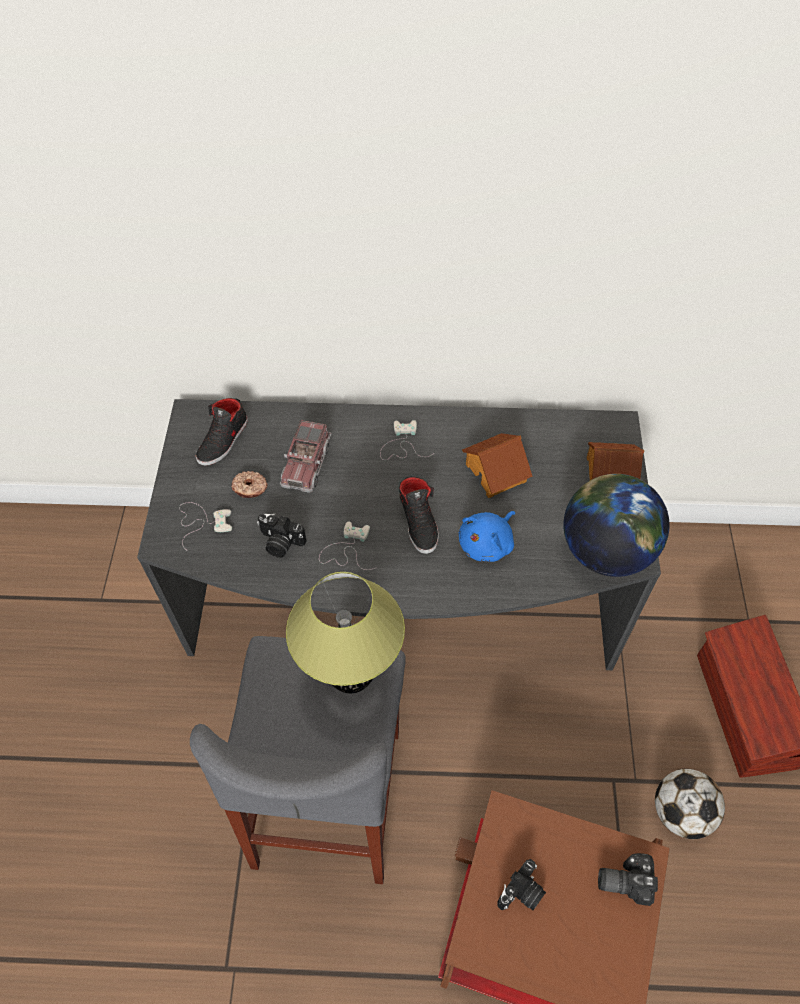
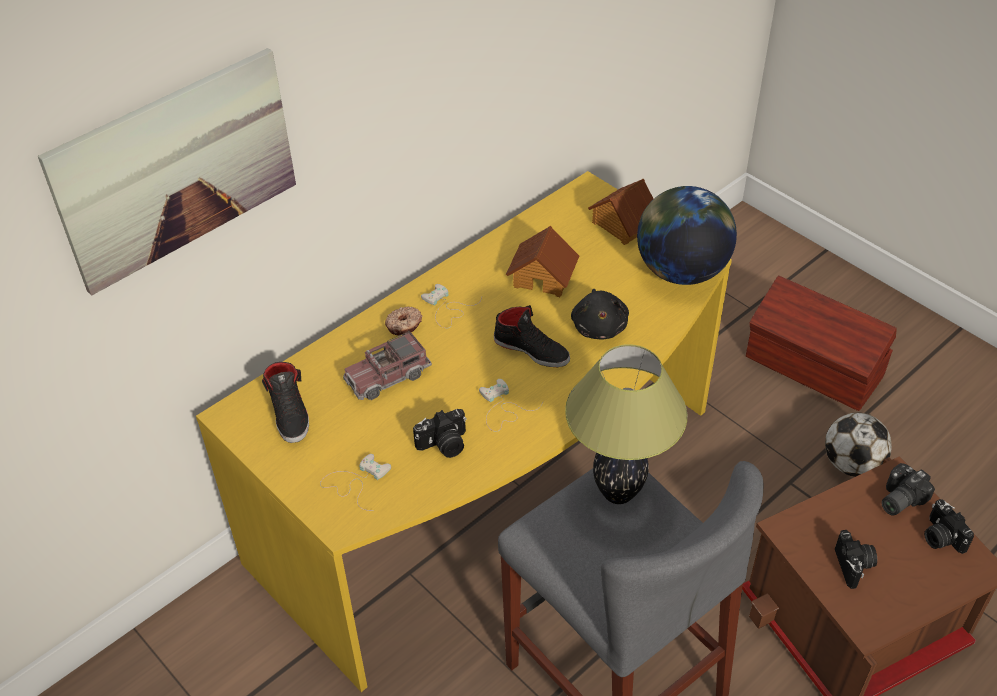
camera: 45 degrees left, 10 degrees down
(169, 208) = (177, 169): none -> picture
(250, 488) = (363, 428): donut -> donut (404, 325)
(306, 464) = (388, 376): toy truck -> toy truck turned 90 degrees clockwise
(401, 600) = (495, 493): grey desk -> yellow desk
(487, 544) = (599, 326): blue plush toy -> black plush toy
(619, 942) = (940, 537): none -> camera

